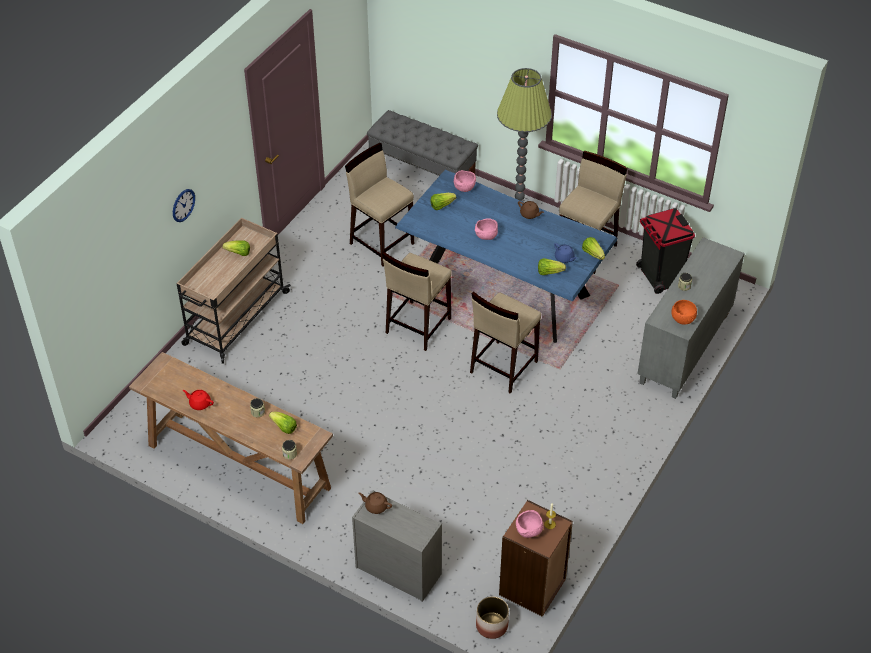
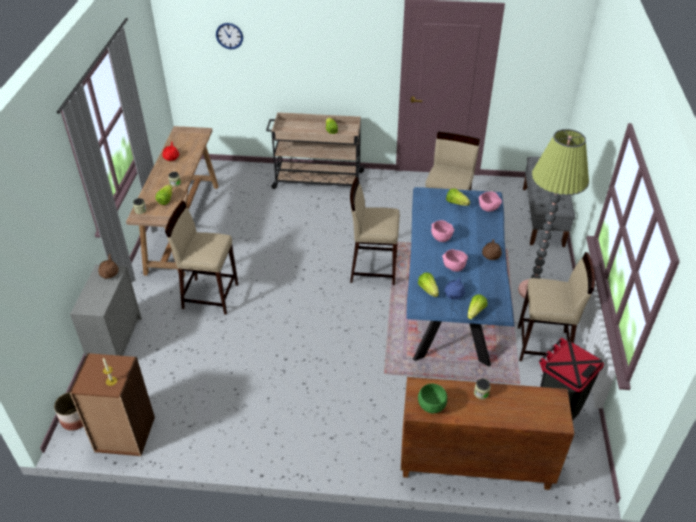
camera: 65 degrees right, 5 degrees down
(183, 205) = (307, 62): wall clock -> wall clock (229, 36)
(503, 367) = (362, 334): beige stool -> beige stool (210, 295)
(528, 532) = (98, 369): pink bowl -> pink bowl (453, 267)
(682, 320) = (431, 406): orange bowl -> green bowl
(684, 349) = (474, 465): grey cabinet -> brown cabinet

